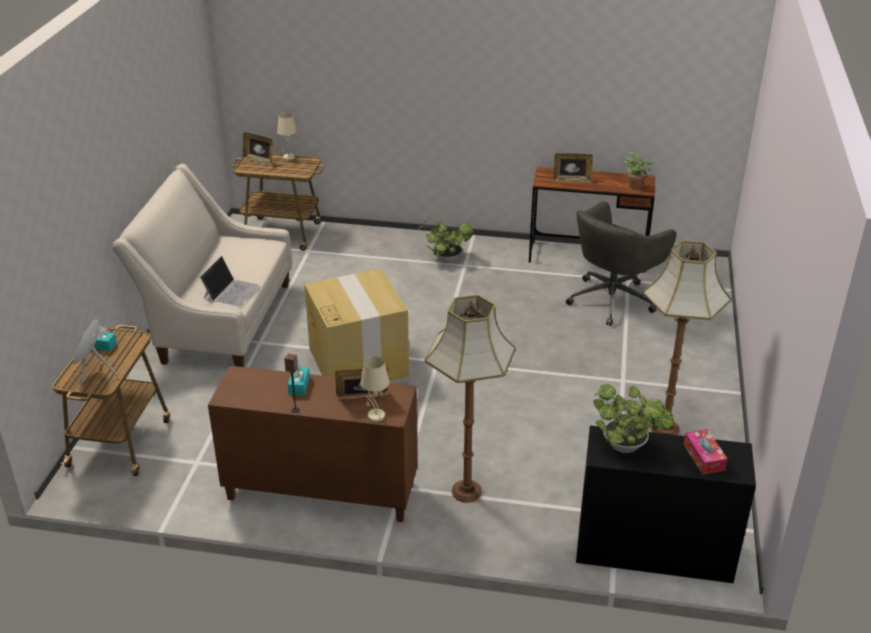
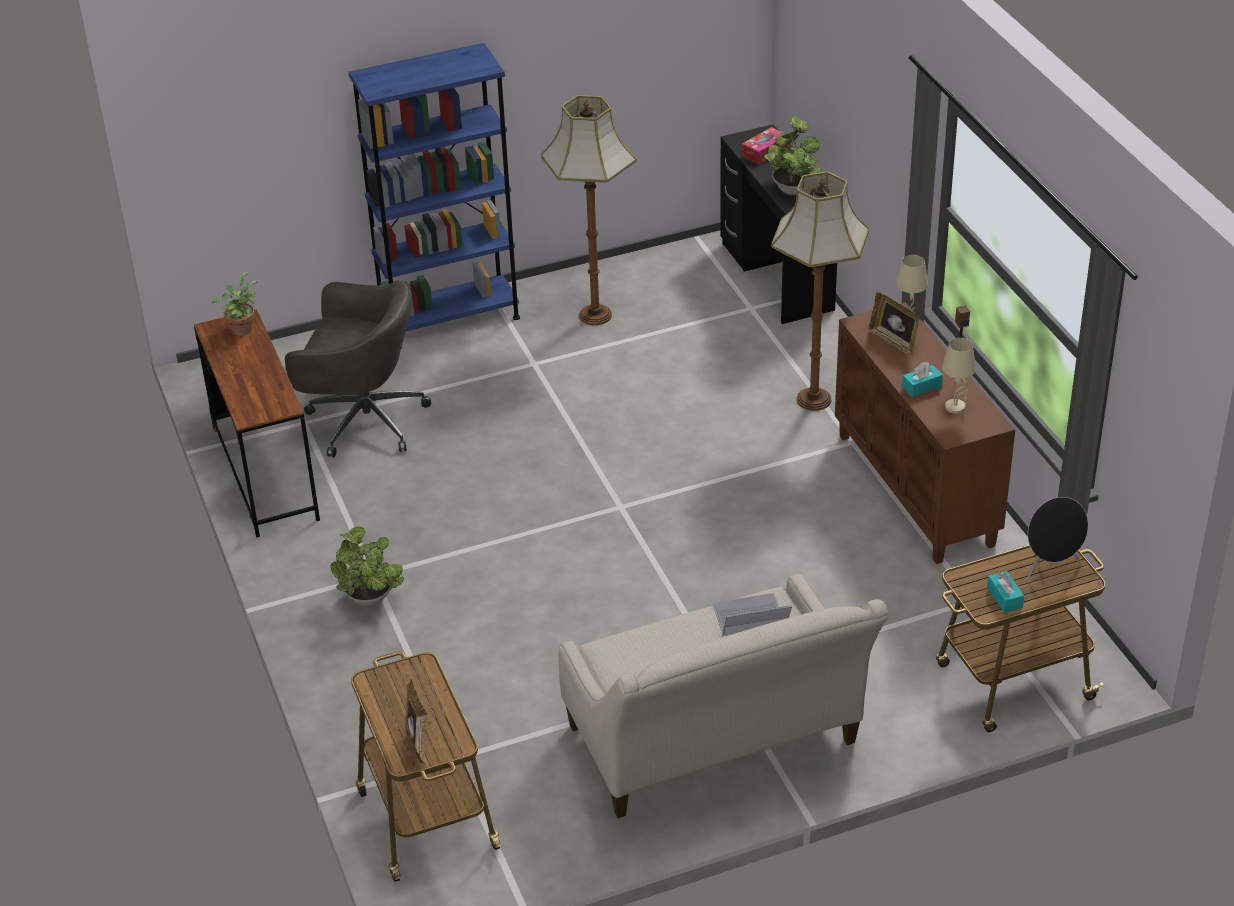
camera: 120 degrees left, 5 degrees up
(288, 157) = (379, 711): beige table lamp -> beige table lamp (956, 407)
(358, 362) = (682, 568): cardboard box -> none
(572, 180) = (262, 384): picture frame -> none
(708, 364) = (449, 318): none -> blue bookcase

